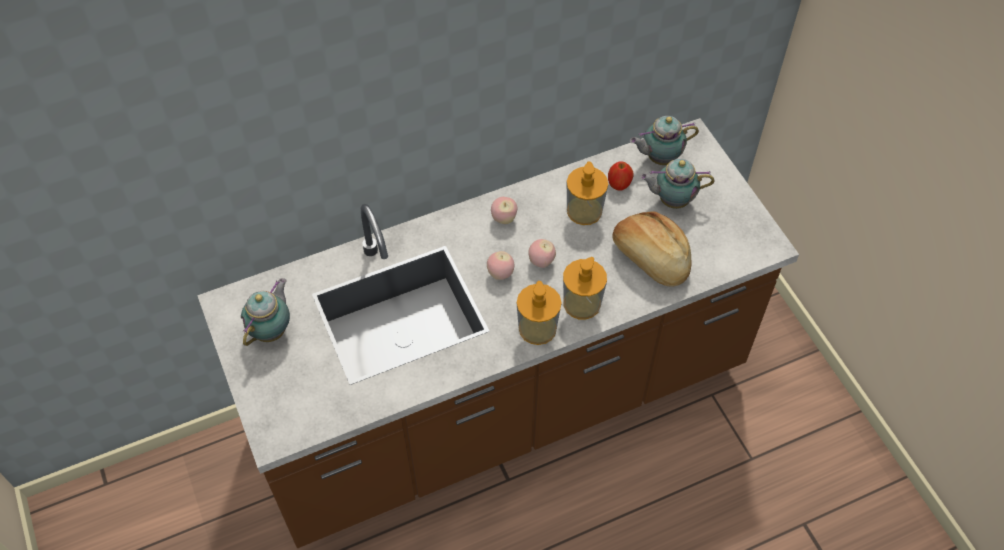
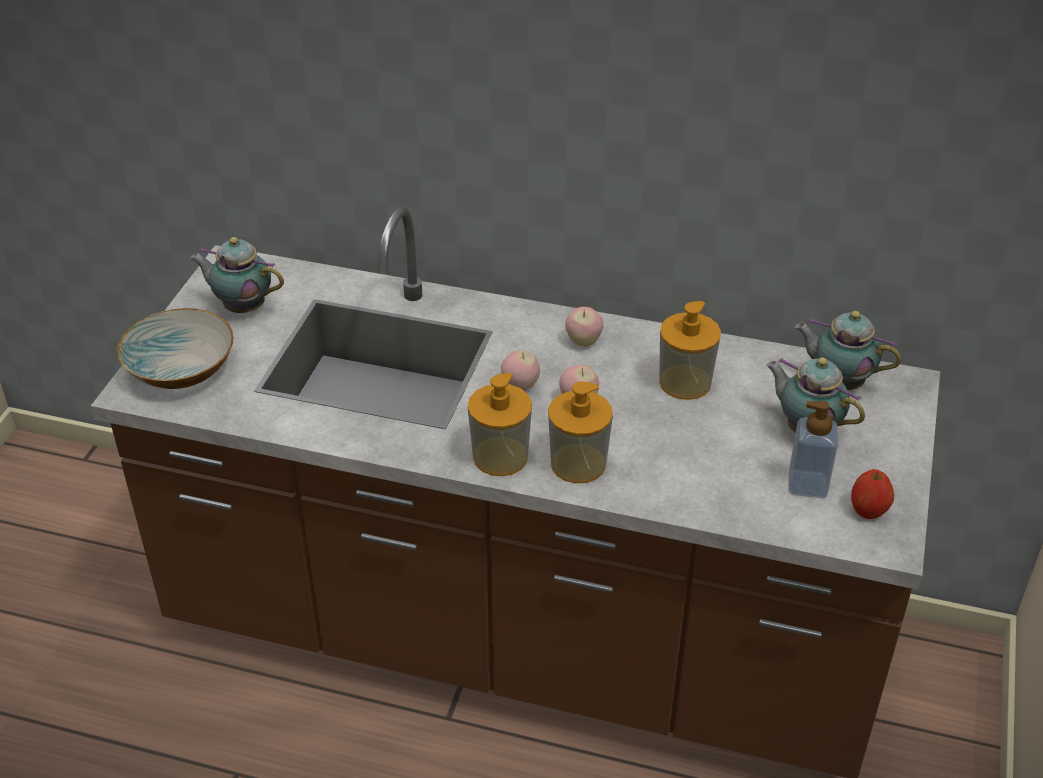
camera: 40 degrees right, 15 degrees down
(272, 330) = (242, 307): teapot -> teapot turned 135 degrees counterclockwise
(286, 402) = (181, 369): none -> bowl
(619, 184) = (756, 380): apple -> apple (868, 510)
(650, 258) = (712, 469): bread -> none
(703, 236) = (807, 484): none -> soap dispenser

